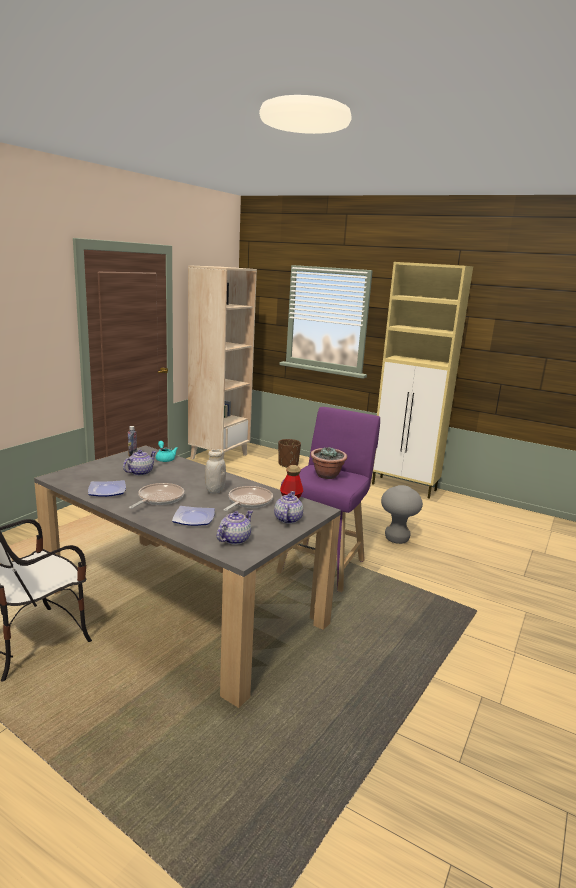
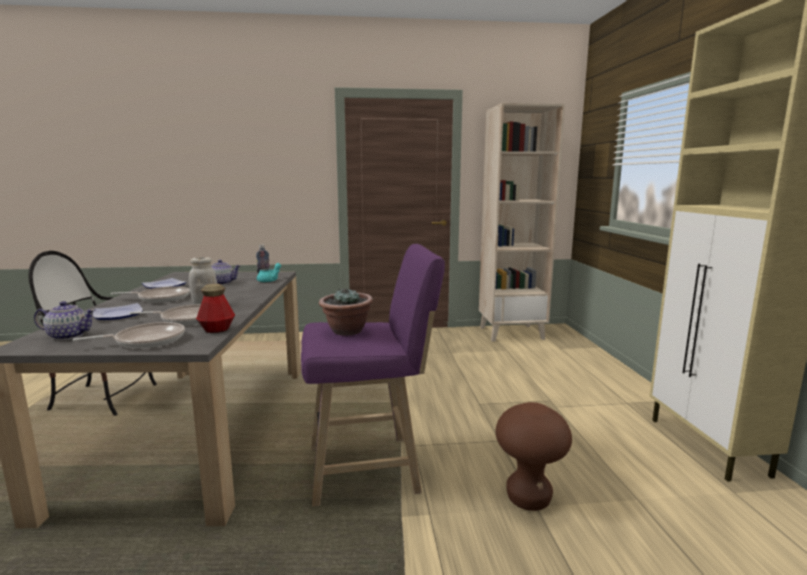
camera: 55 degrees right, 5 degrees down
(287, 519) = (146, 341): teapot -> frying pan
(288, 464) = (574, 361): brown planter -> none
(396, 539) = (528, 499): grey stool -> brown stool

